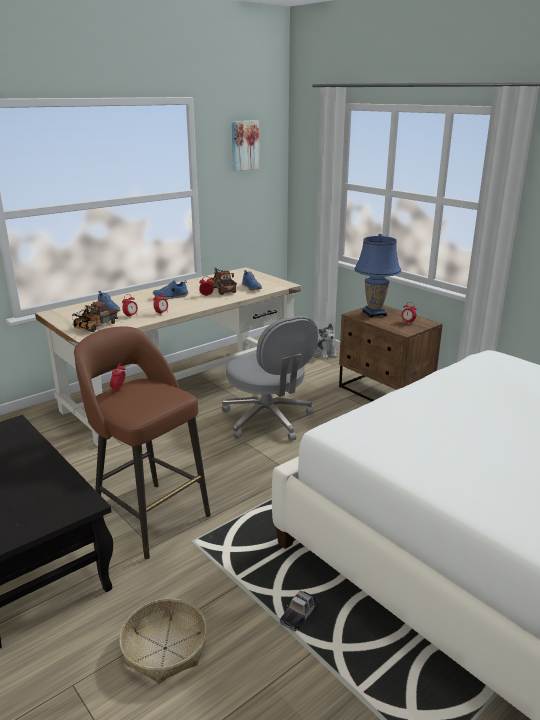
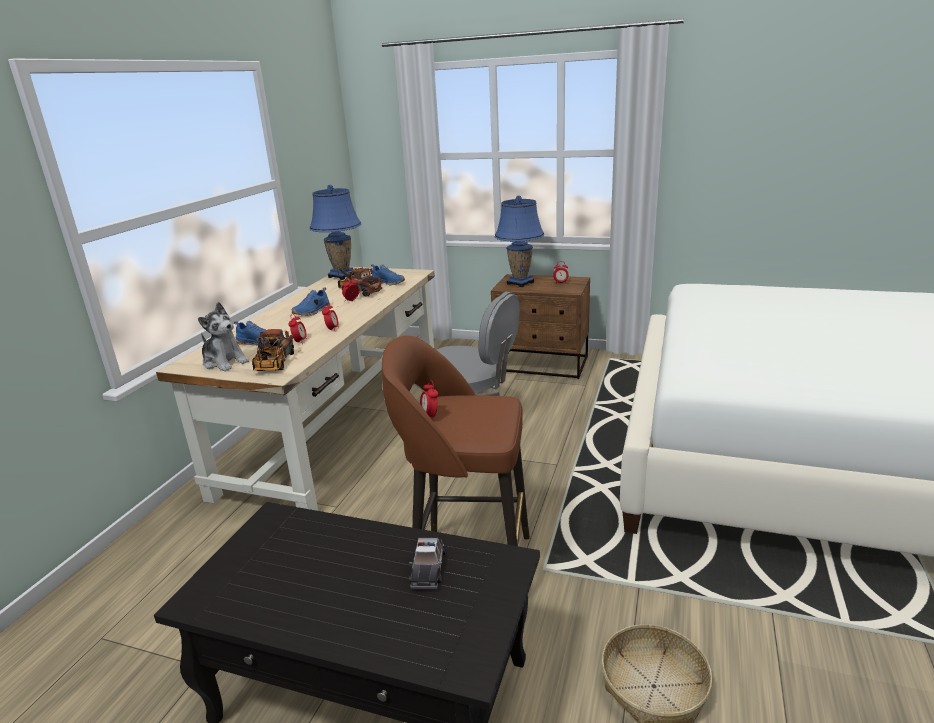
camera: 30 degrees left, 0 degrees up
(231, 274) = (342, 276): none -> blue table lamp
(244, 145) = (311, 121): picture -> none
(299, 614) = (721, 585): toy car -> toy car (427, 568)
(325, 354) = (443, 345): plush toy -> plush toy (225, 362)

